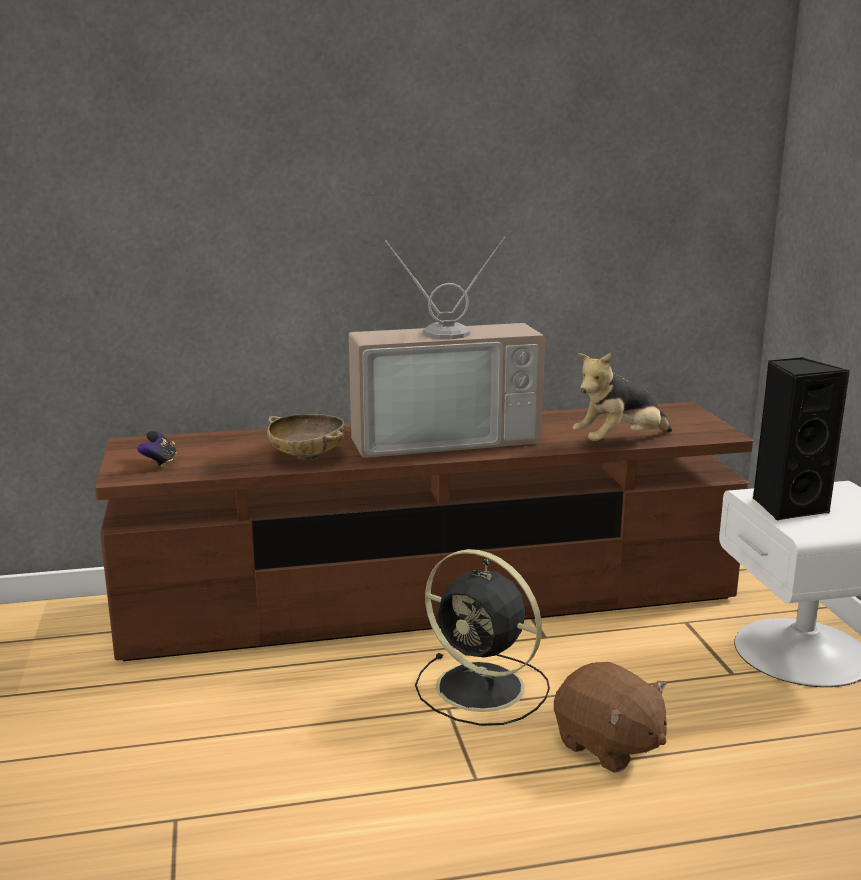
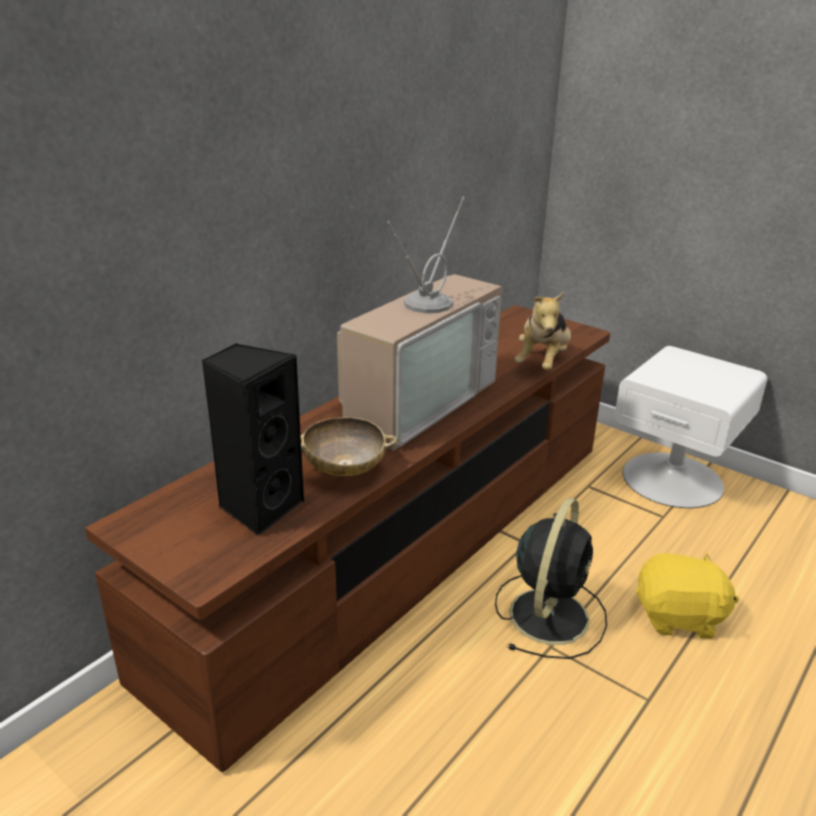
camera: 40 degrees left, 10 degrees up
(159, 463) = (211, 539): game controller -> none
(484, 688) = (550, 613): black fan -> black fan turned 60 degrees counterclockwise
(608, 746) = (679, 617): brown plush toy -> yellow plush toy
(787, 507) = (679, 382): black speaker -> black speaker (259, 507)

